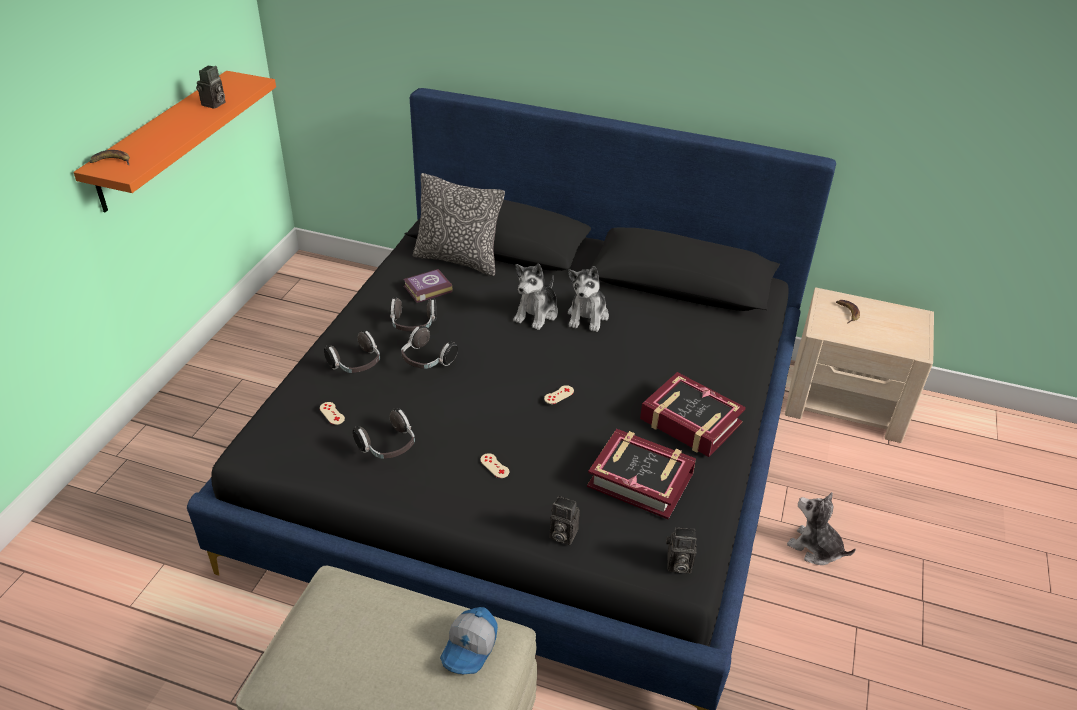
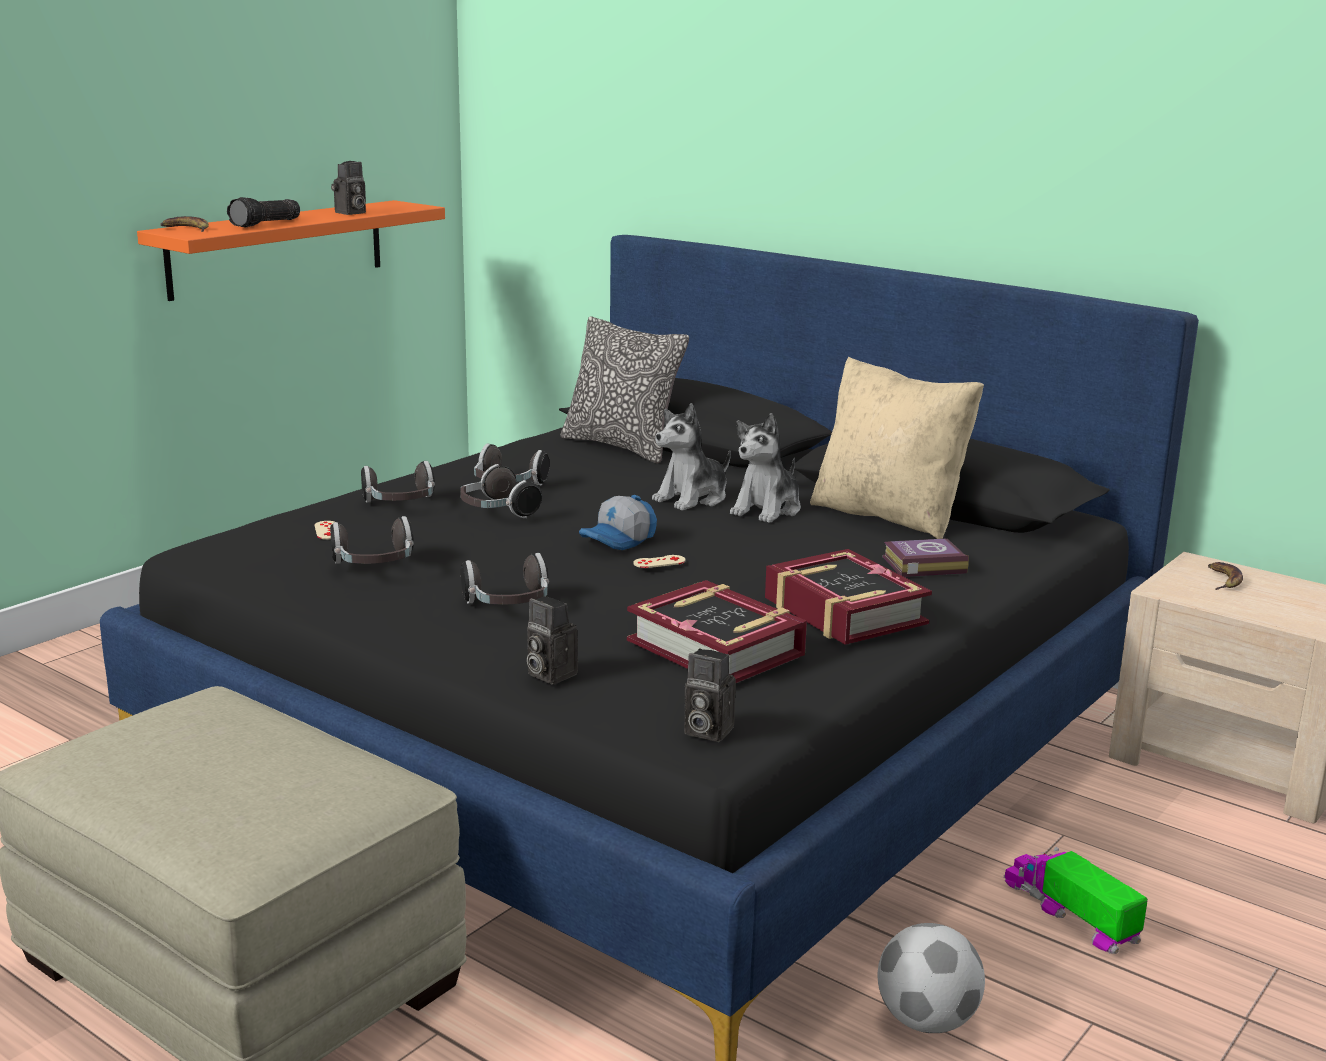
camera: 20 degrees right, 20 degrees down
(166, 139) = (267, 224): none -> flashlight
(426, 289) = (554, 462): book -> book (921, 564)
(470, 648) = (340, 780): cap -> cap (619, 540)
(494, 466) = (508, 605): beige game controller -> headphones
(662, 308) = (889, 516): none -> beige pillow
(780, 652) = (926, 1021): none -> football
(815, 548) = (1070, 913): plush toy -> toy truck

